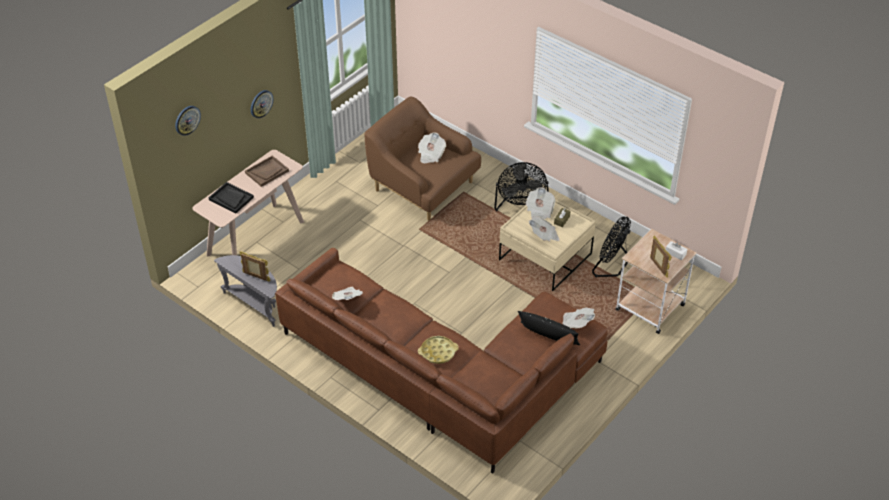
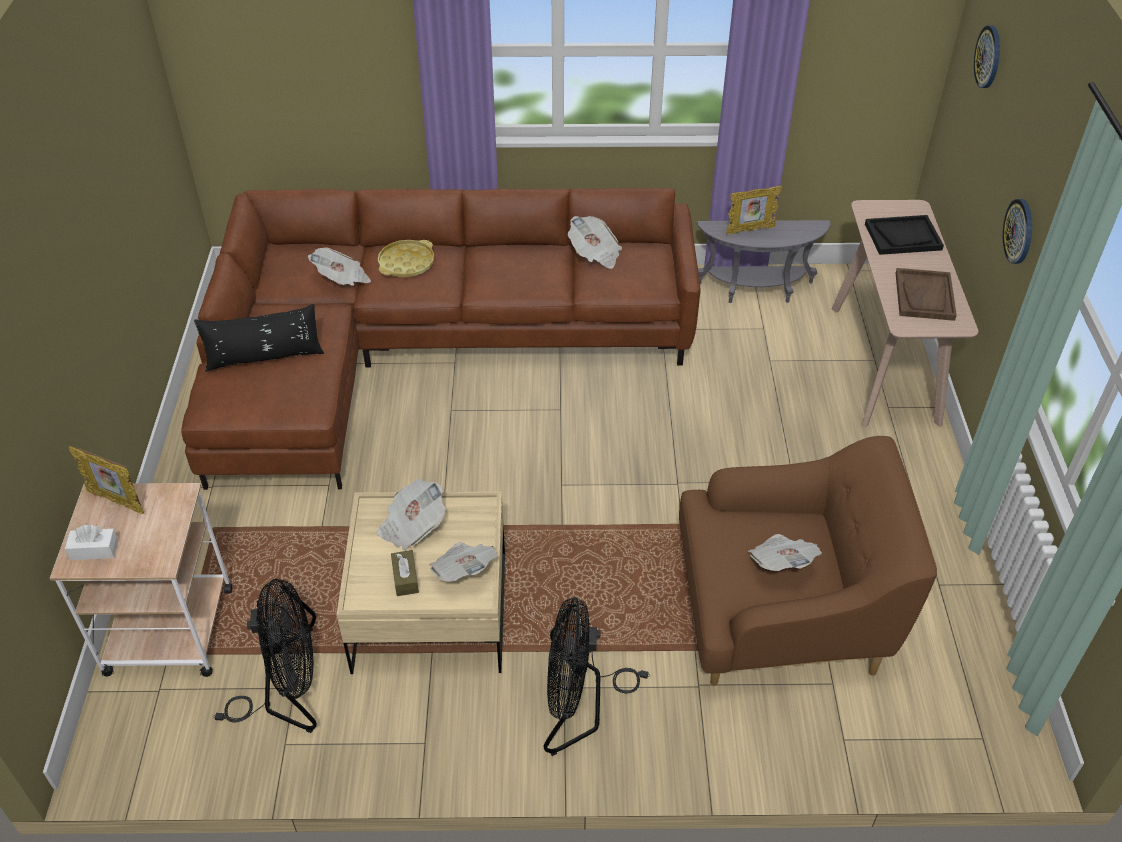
camera: 140 degrees right, 0 degrees up
(518, 203) = (580, 696): black fan -> black fan turned 45 degrees counterclockwise
(576, 323) = (231, 395): newspaper -> newspaper (342, 279)

